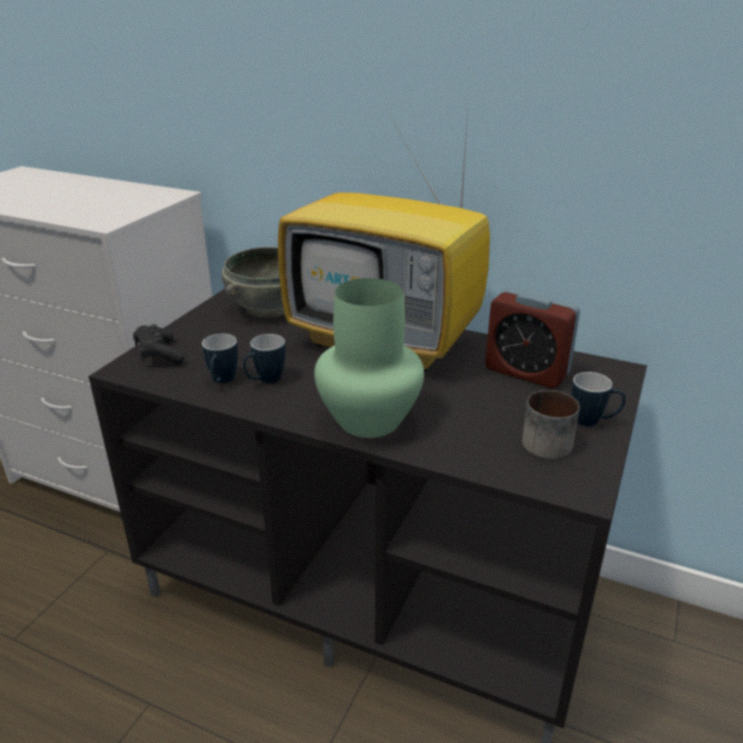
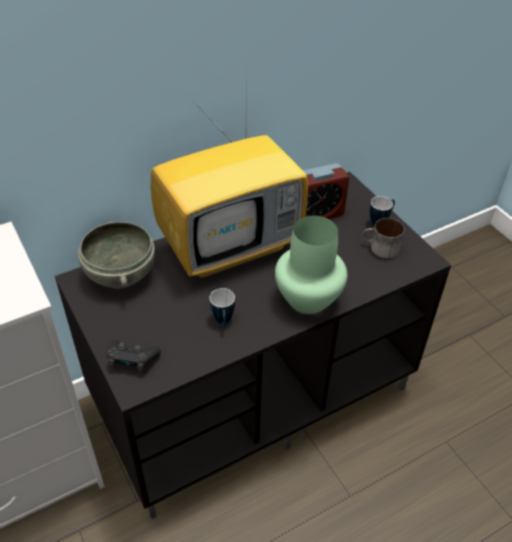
camera: 55 degrees left, 15 degrees up
(222, 382) = (204, 343): mug -> none

